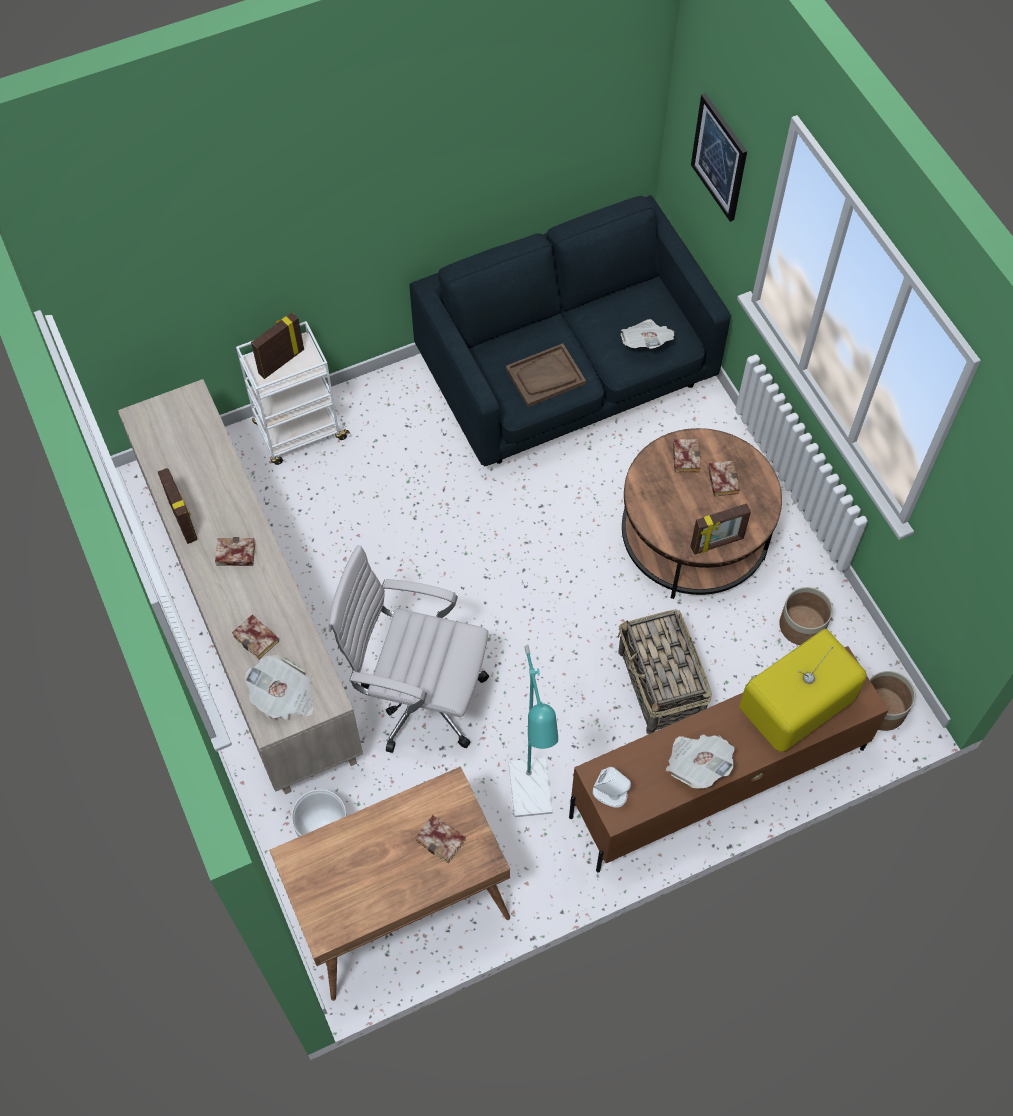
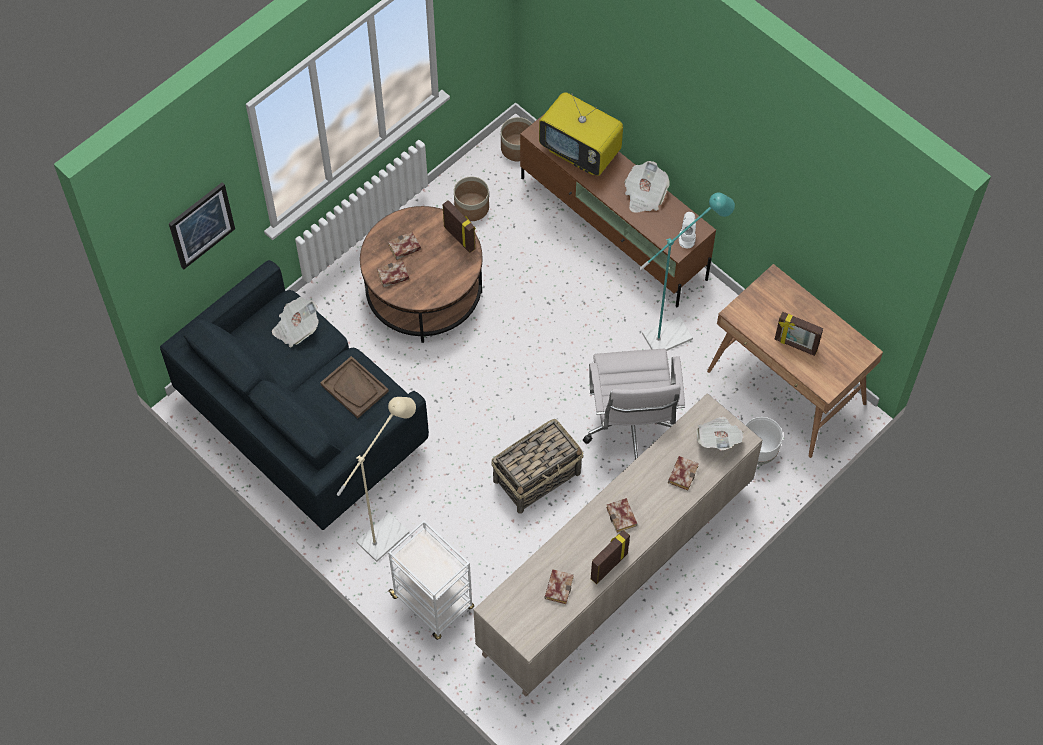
camera: 110 degrees left, 0 degrees up
(280, 361) = (427, 566): picture frame -> picture frame (795, 345)
(399, 417) = (389, 531): none -> beige floor lamp
(443, 840) = (773, 306): book -> book (558, 586)
(660, 686) = (556, 280): basket -> basket (538, 476)

